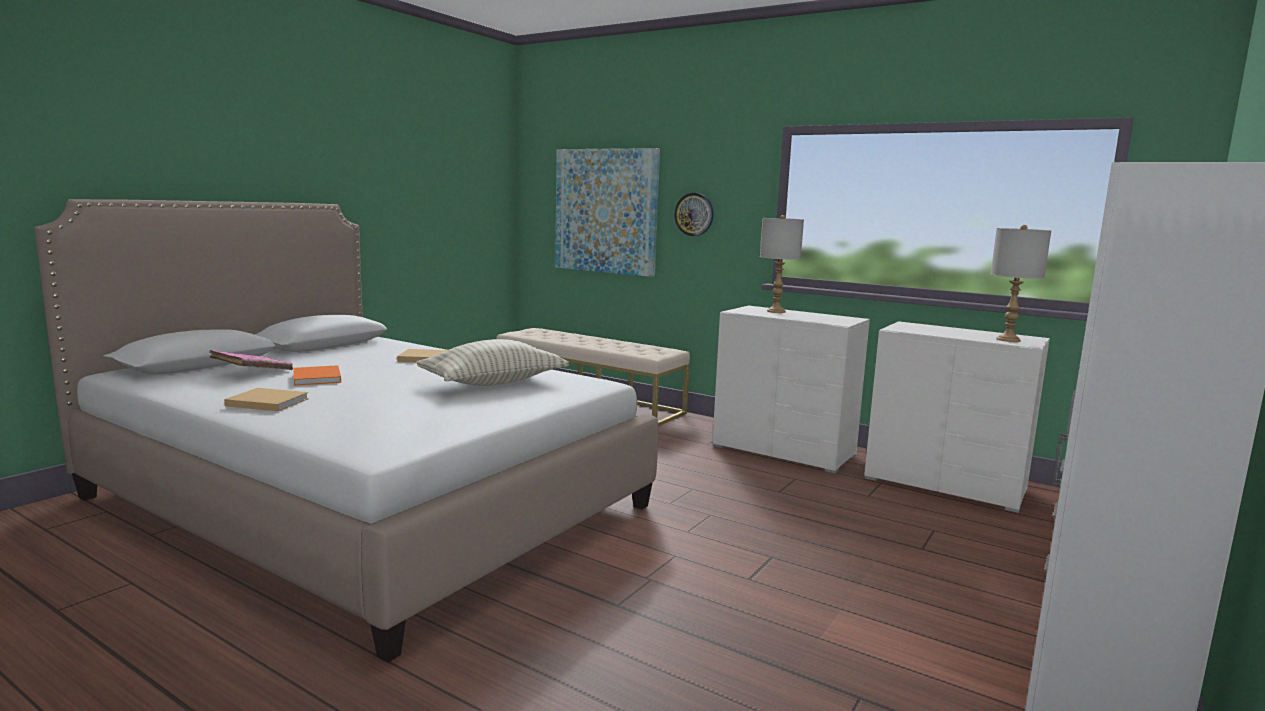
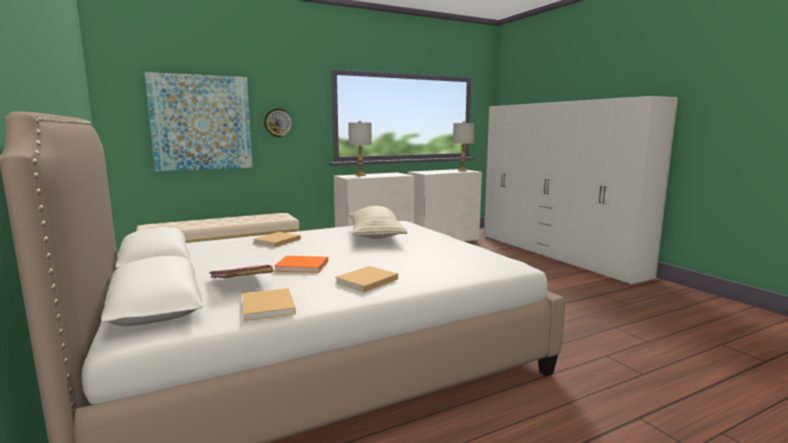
camera: 60 degrees left, 0 degrees up
(177, 388) = (268, 307): none -> beige book

